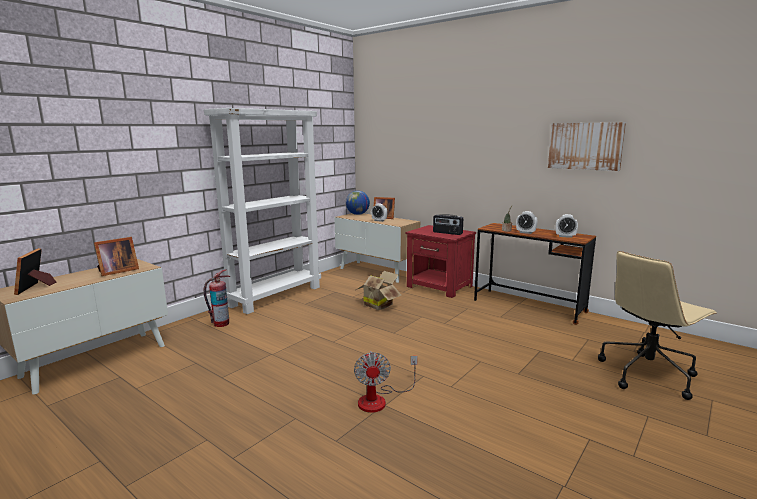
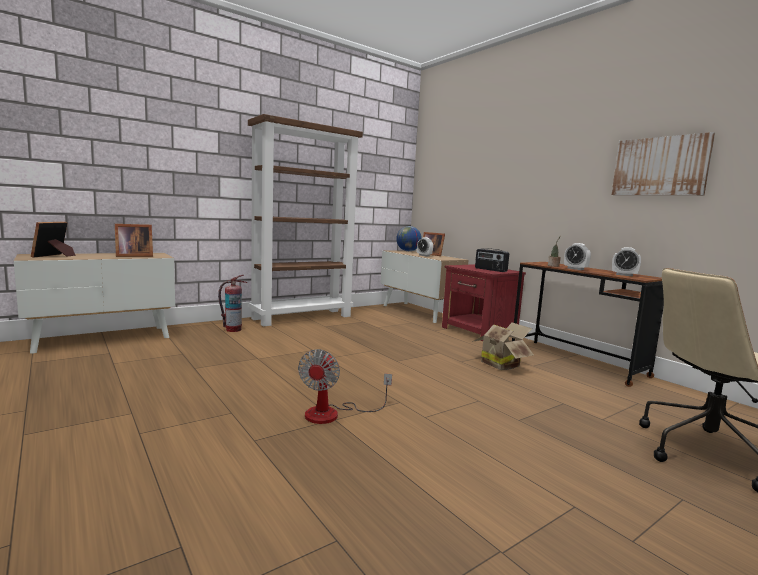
camera: 15 degrees right, 5 degrees down
(276, 296) = (302, 317): white bookcase -> brown bookcase
(379, 304) = (400, 337): cardboard box -> cardboard box (501, 364)

